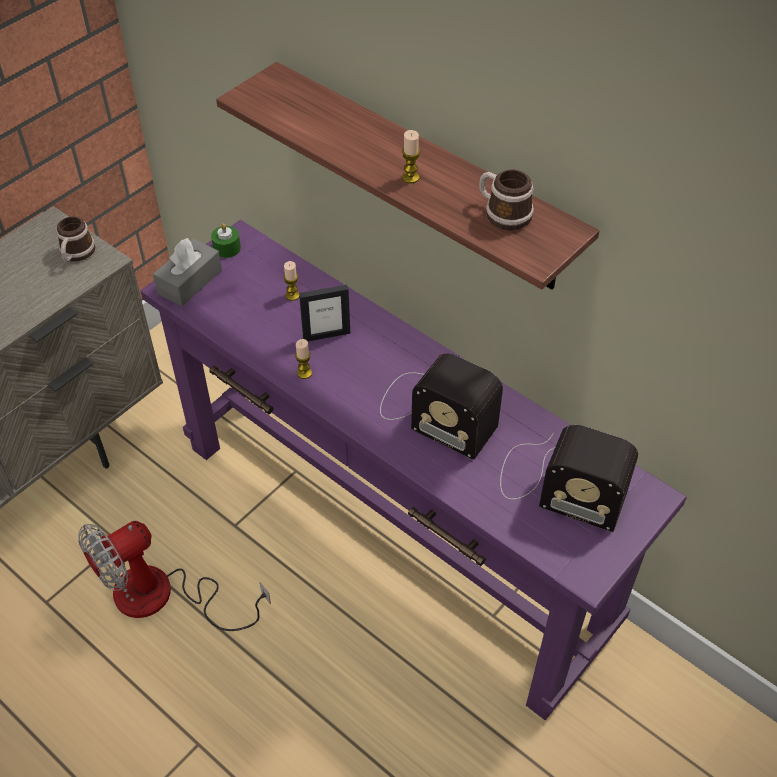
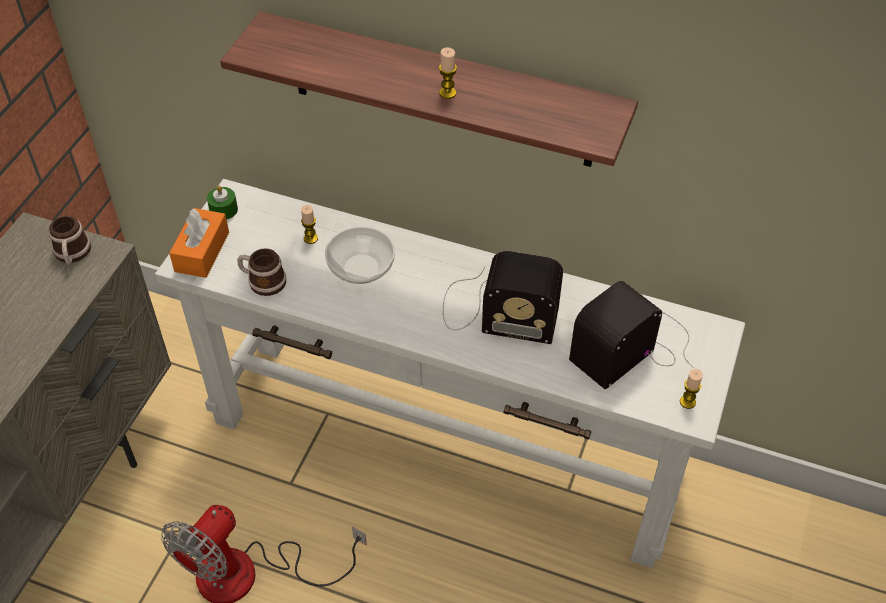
camera: 20 degrees left, 0 degrees up
(190, 282) = (202, 252): grey tissue box -> orange tissue box
(304, 373) = (357, 309): candle -> candle (687, 402)
(326, 335) = (361, 267): picture frame -> bowl
(391, 534) = (444, 445): purple console table -> white console table
(503, 213) = (547, 105): mug -> mug (262, 281)
(557, 485) = (634, 345): radio -> radio turned 135 degrees clockwise

